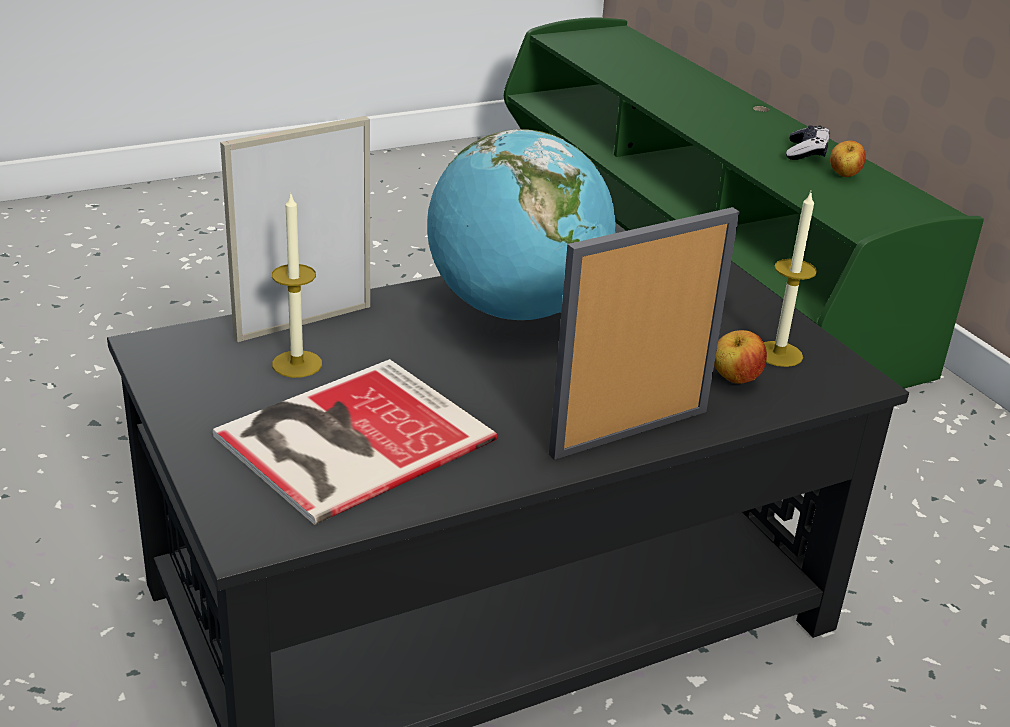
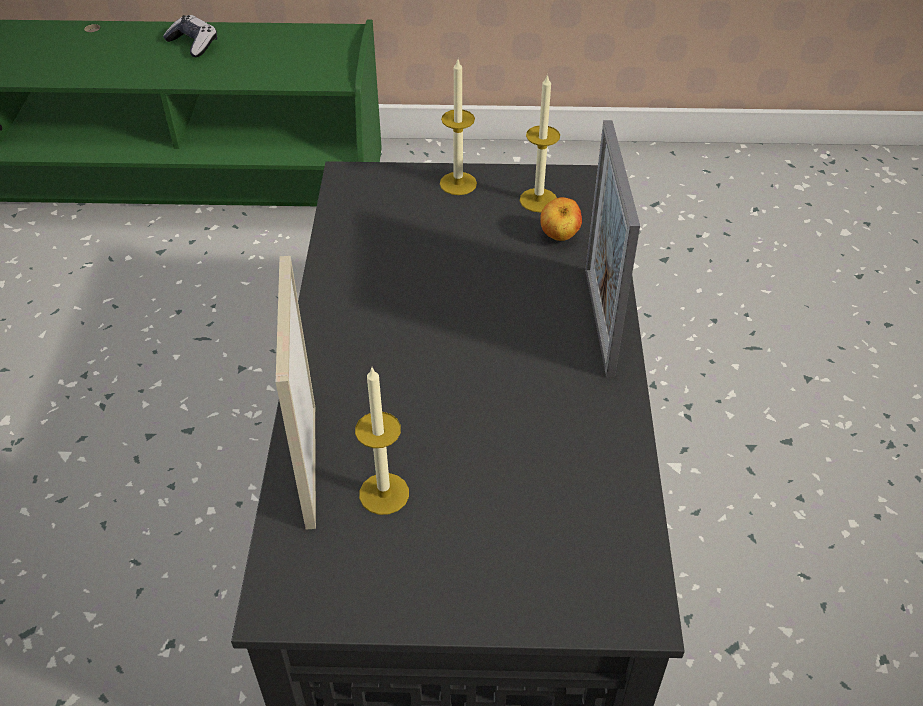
camera: 60 degrees left, 15 degrees up
(347, 438) = (523, 496): book -> none
(515, 310) = (386, 314): globe -> none
(745, 302) = (458, 183): none -> candle
(844, 175) = (248, 45): apple -> none

